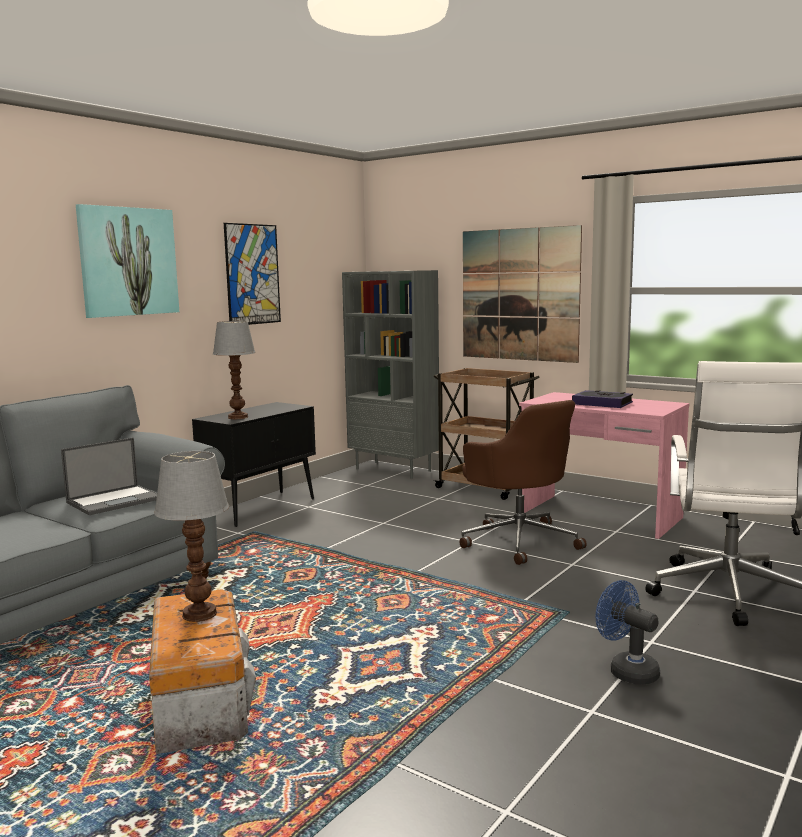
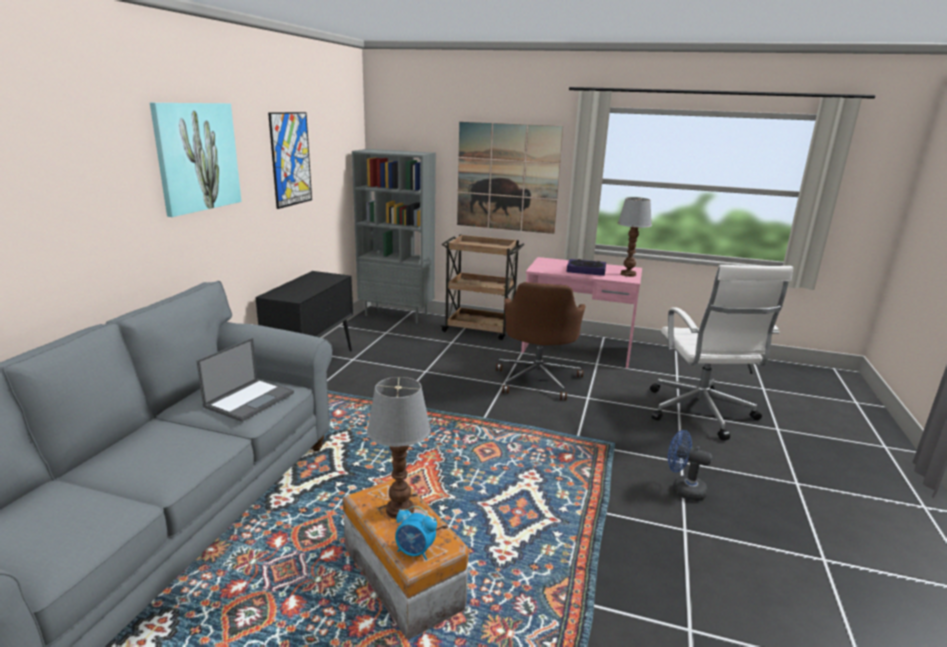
camera: 20 degrees left, 10 degrees up
(180, 648) = (415, 552): none -> alarm clock
(237, 417) = (297, 293): table lamp -> table lamp (627, 274)
(519, 541) = (538, 379): brown office chair -> brown office chair turned 60 degrees clockwise

